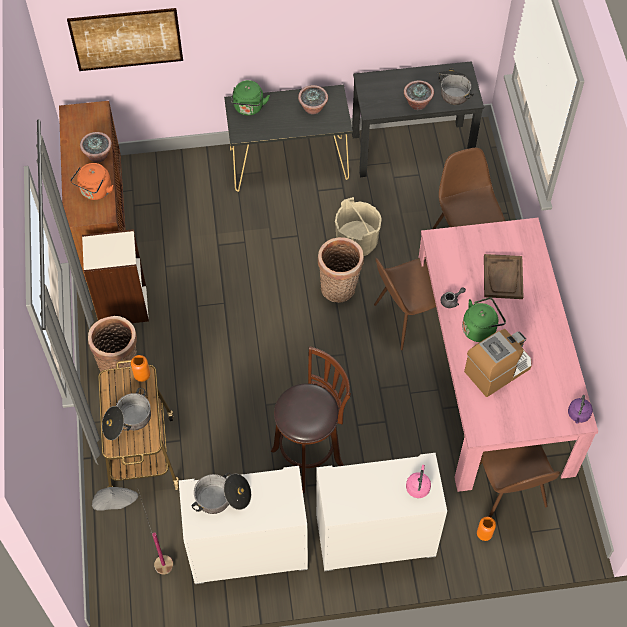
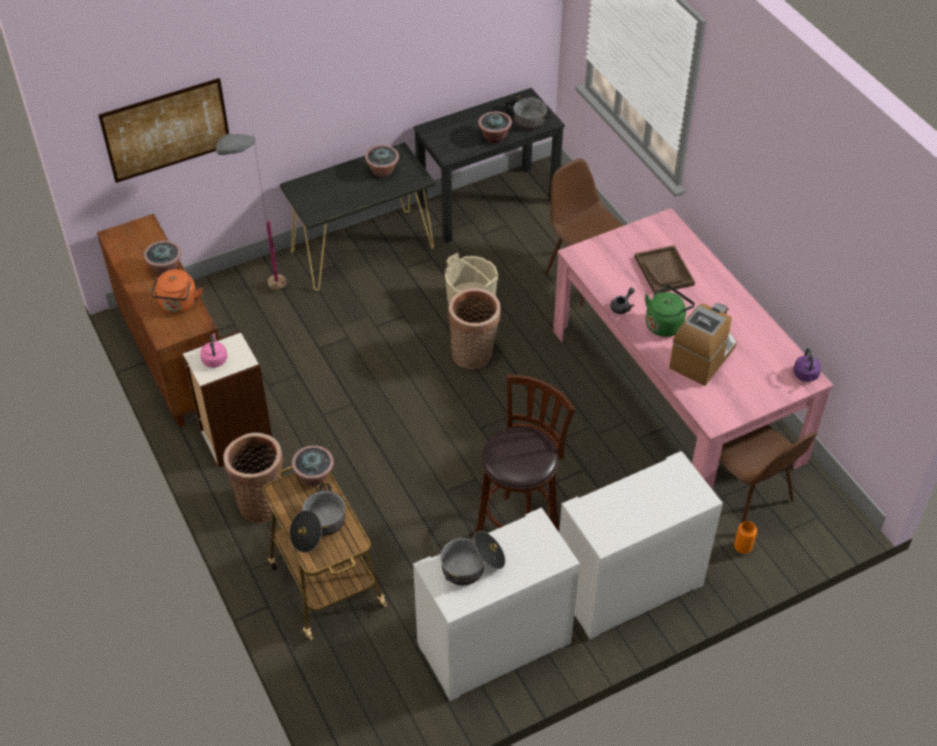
camera: 20 degrees left, 10 degrees down
(142, 376) = (314, 477): orange vase -> potted plant
(149, 573) = (391, 708): grey floor lamp -> grey floor lamp (265, 295)
(248, 108) = (312, 188): green kettle -> none
(408, 318) = (561, 362): brown chair -> none
(418, 487) = (680, 489): pink kettle -> pink kettle (214, 359)

